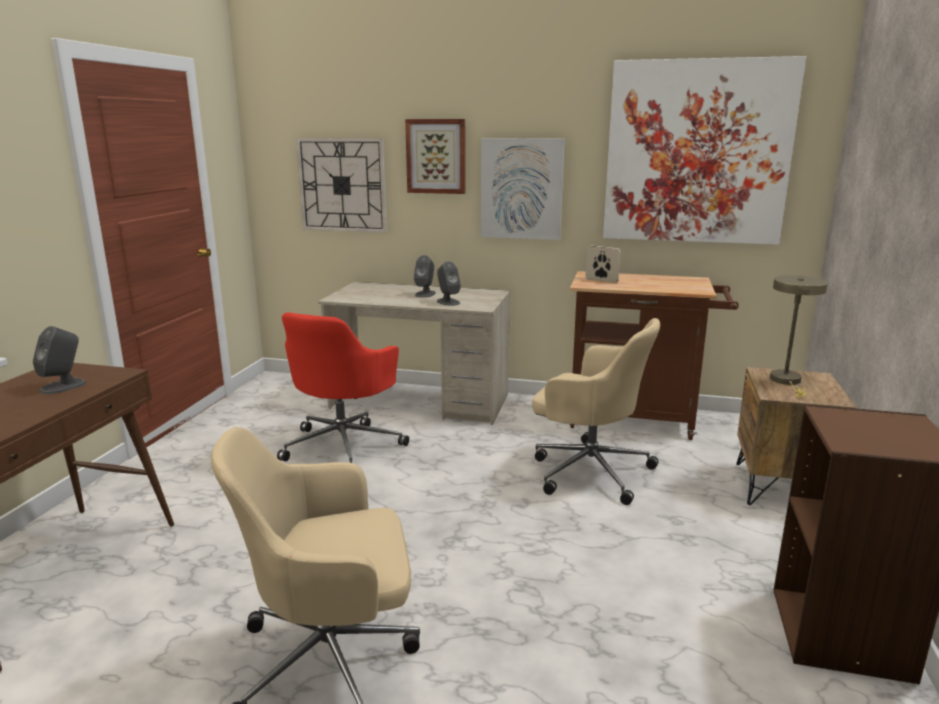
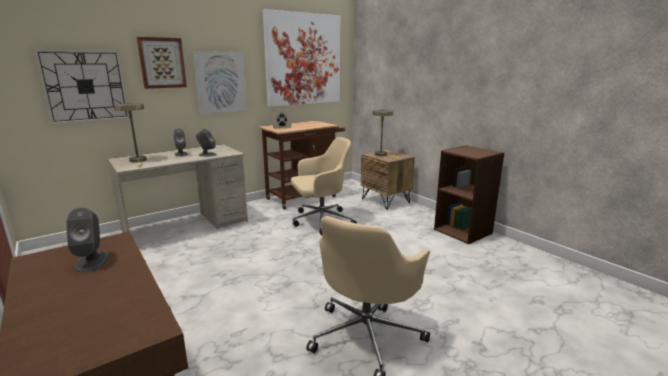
camera: 50 degrees left, 0 degrees up
(344, 445) = (184, 262): red office chair -> none
(367, 292) = (138, 161): none -> beige table lamp

